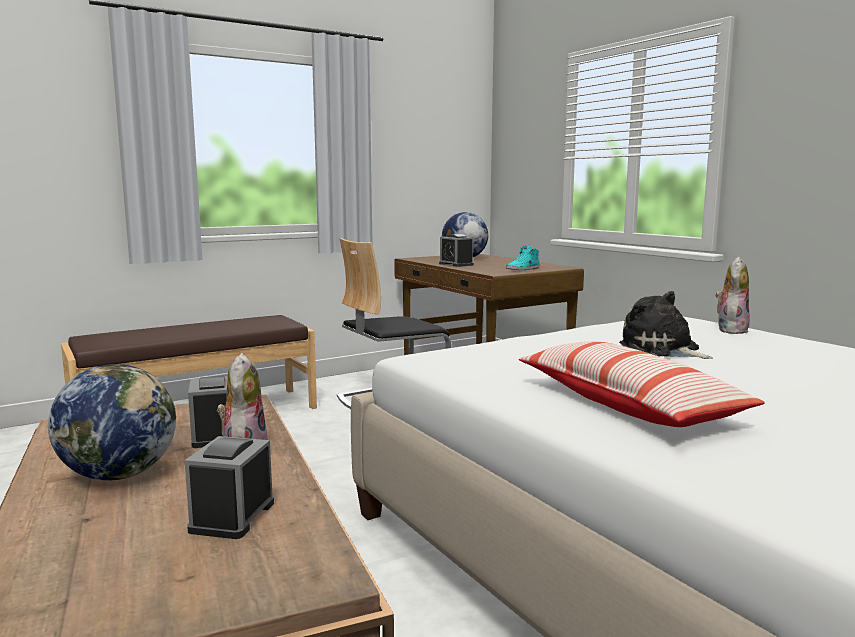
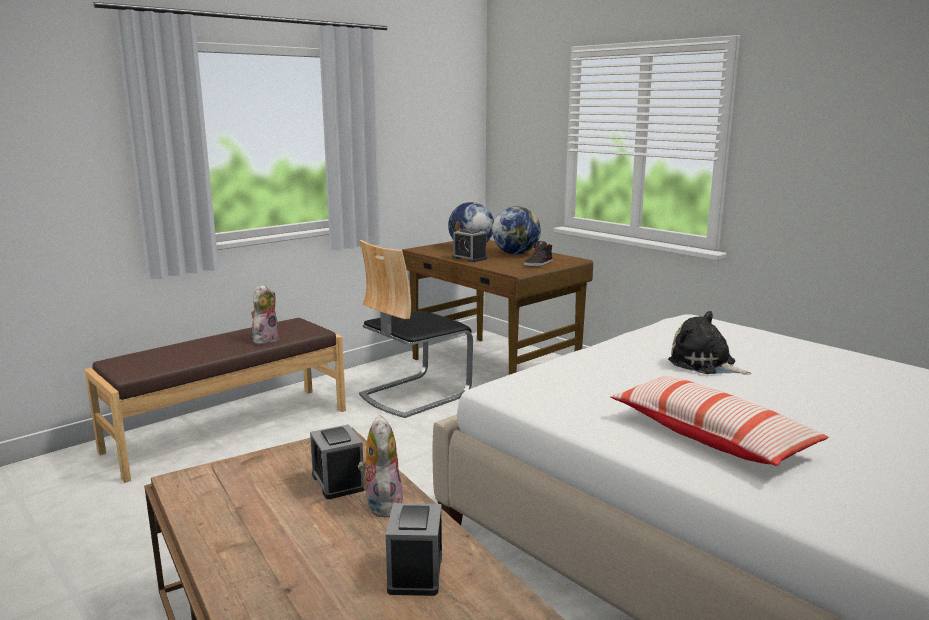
camera: 10 degrees left, 5 degrees up
(120, 474) = (281, 536): globe -> globe (516, 254)
(523, 269) = (538, 264): turquoise shoe -> black shoe
(730, 330) = (748, 334): plush toy -> plush toy (265, 339)

